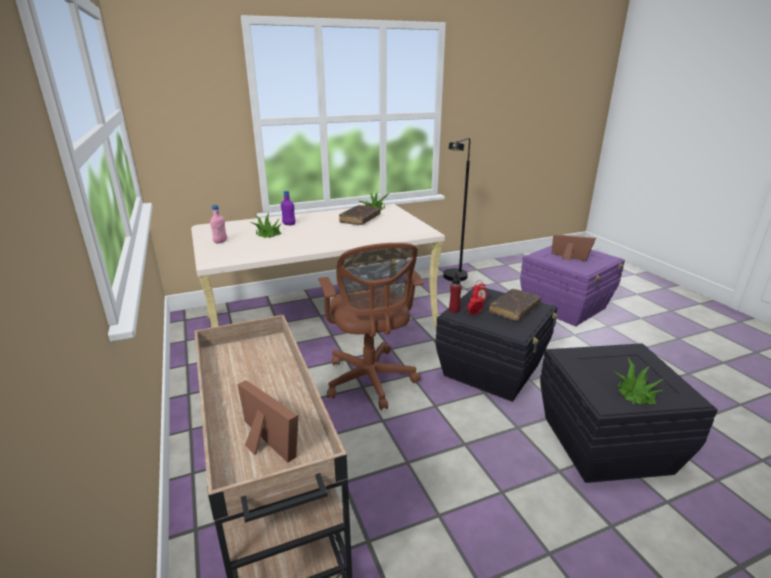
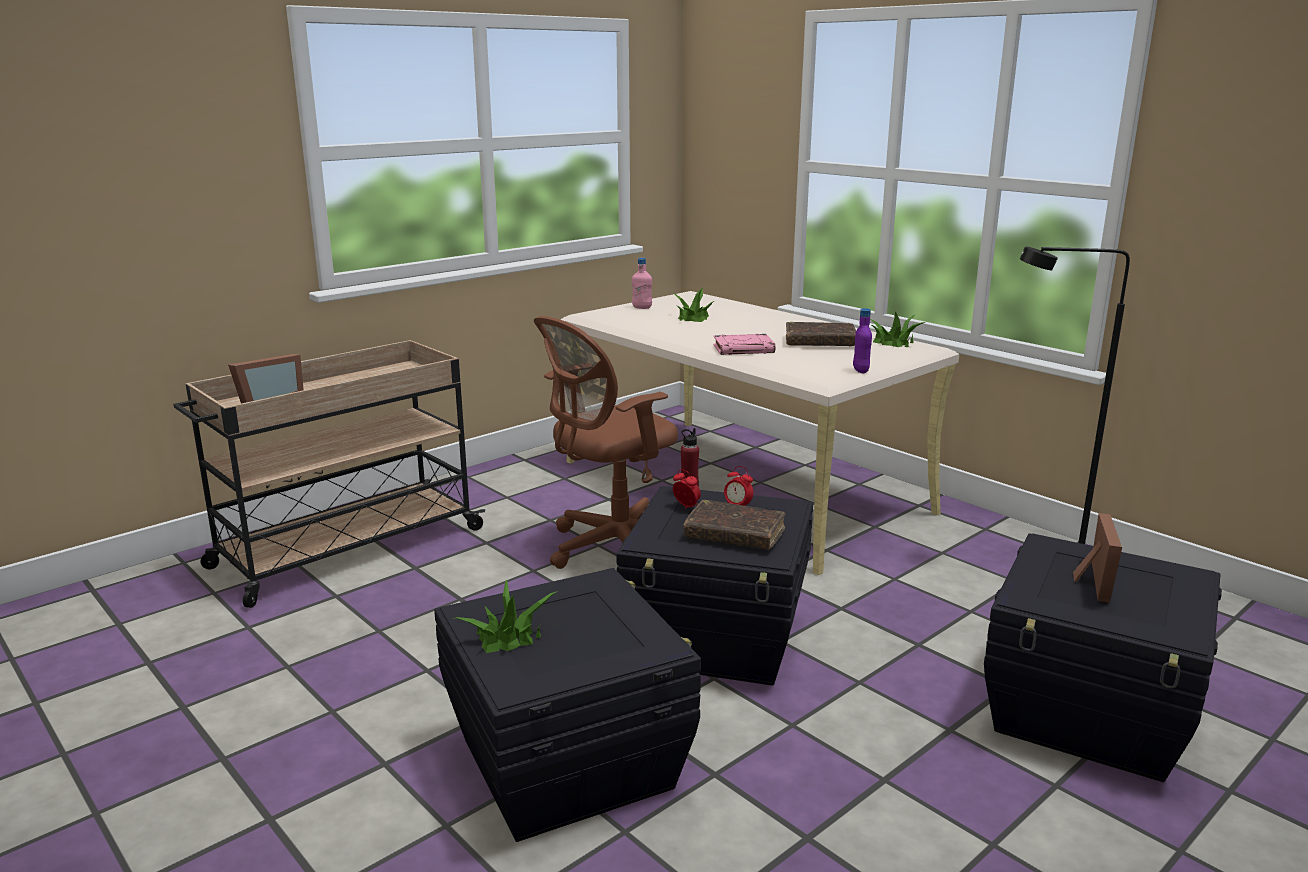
camera: 70 degrees right, 5 degrees down
(289, 224) = (744, 318): purple bottle -> purple bottle (860, 370)
(355, 234) = (744, 349): none -> pink book
(565, 307) = (1089, 715): purple storage box -> black storage box

